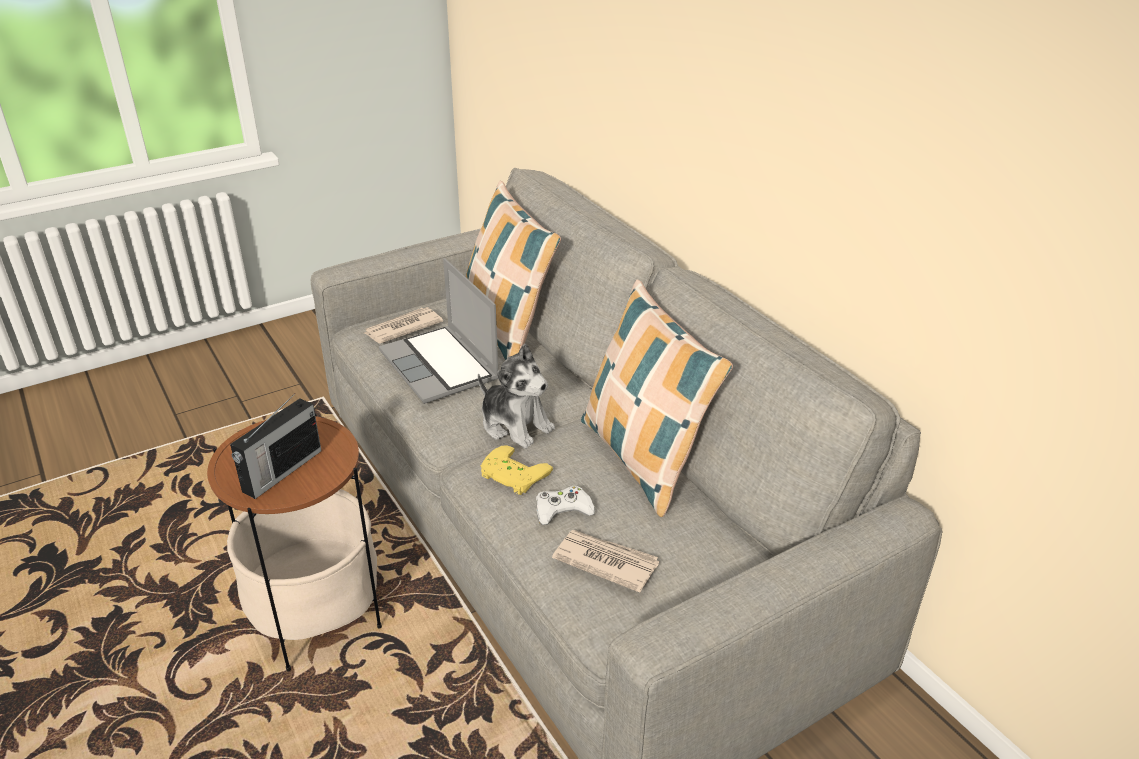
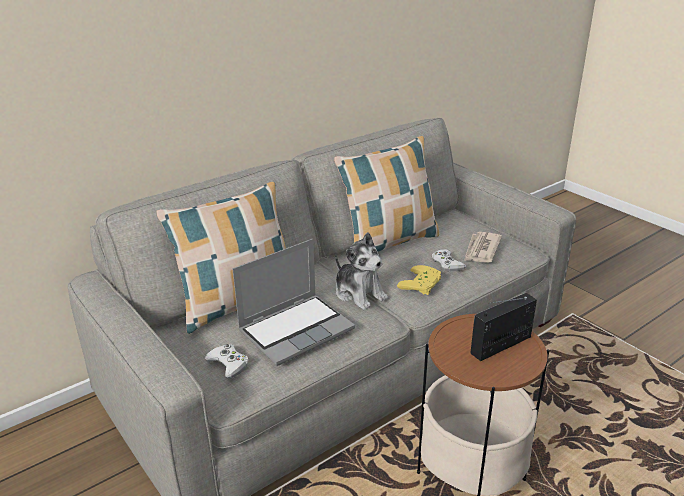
camera: 95 degrees left, 5 degrees down
(281, 471) = (502, 344): radio -> radio turned 60 degrees counterclockwise
(402, 328) = (228, 364): newspaper -> white game controller
(515, 425) = (359, 294): plush toy -> plush toy turned 105 degrees clockwise

